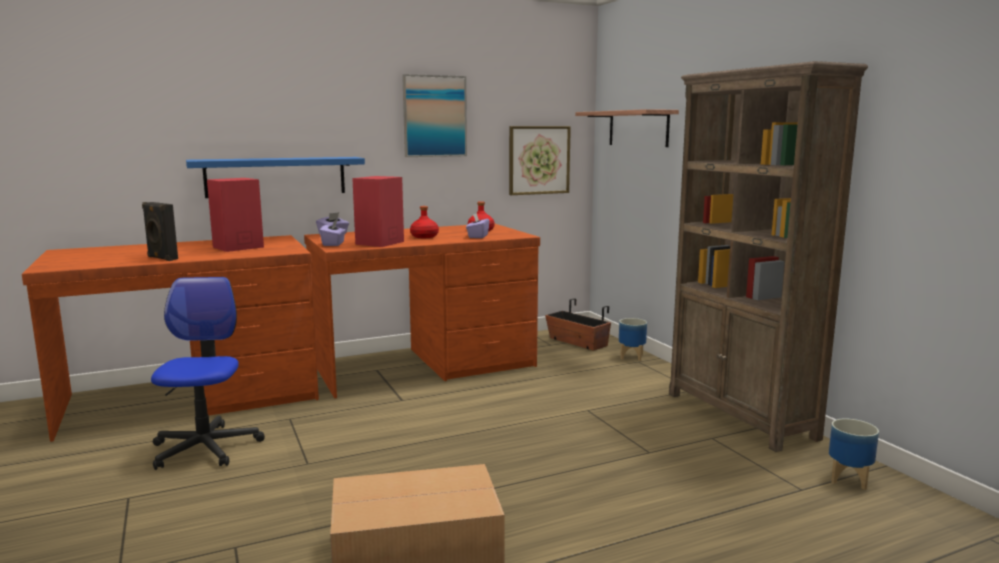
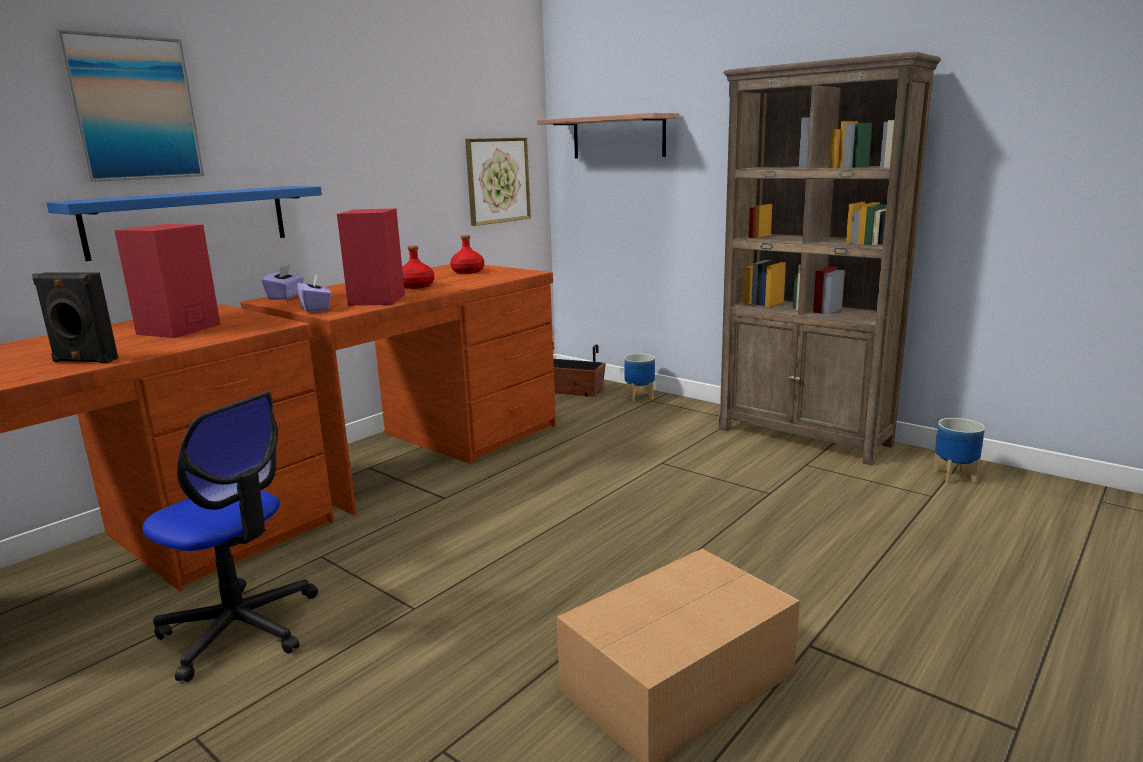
camera: 25 degrees left, 5 degrees up
(205, 448) = (240, 629): office chair -> office chair turned 150 degrees clockwise
(434, 116) = (383, 127): picture -> picture (133, 109)
(477, 236) = (481, 279): purple tissue box -> none

